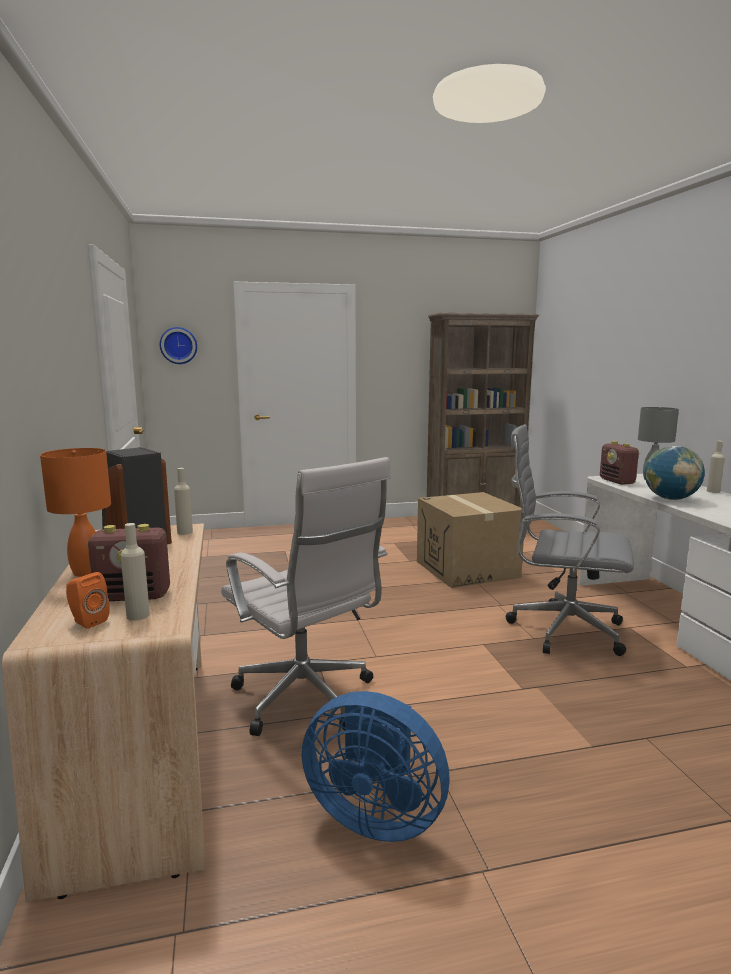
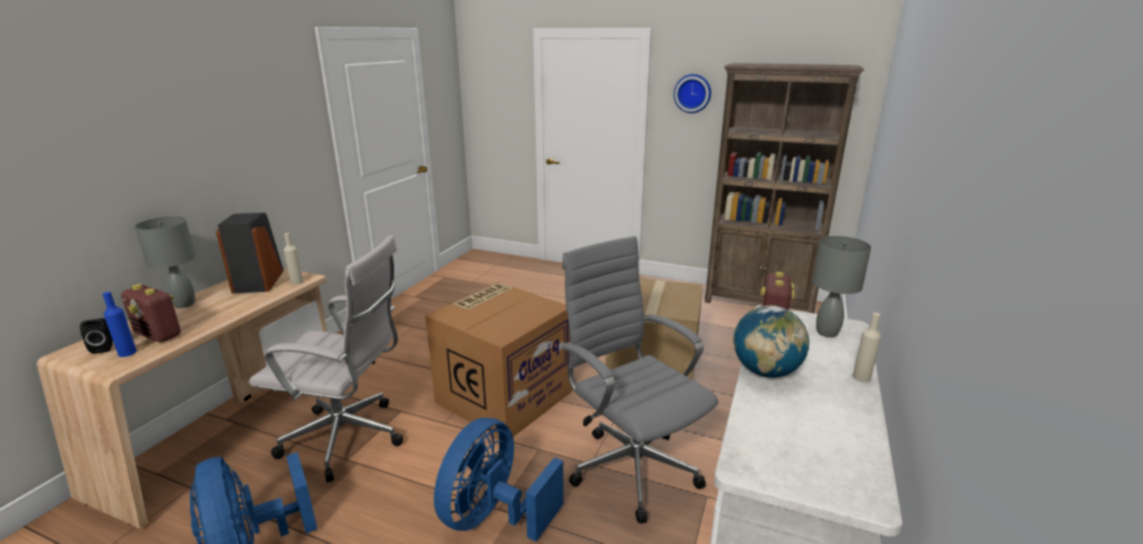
camera: 35 degrees right, 10 degrees up
(87, 572) = (185, 304): orange table lamp -> grey table lamp
(87, 621) = (104, 347): orange speaker -> black speaker
(138, 615) = (127, 353): beige bottle -> blue bottle
(178, 345) = (488, 89): wall clock -> wall clock (692, 93)
(307, 700) = (349, 439): white office chair -> white office chair turned 75 degrees counterclockwise
(393, 622) = (504, 395): none -> cardboard box
(529, 694) = (494, 516): none -> blue fan

